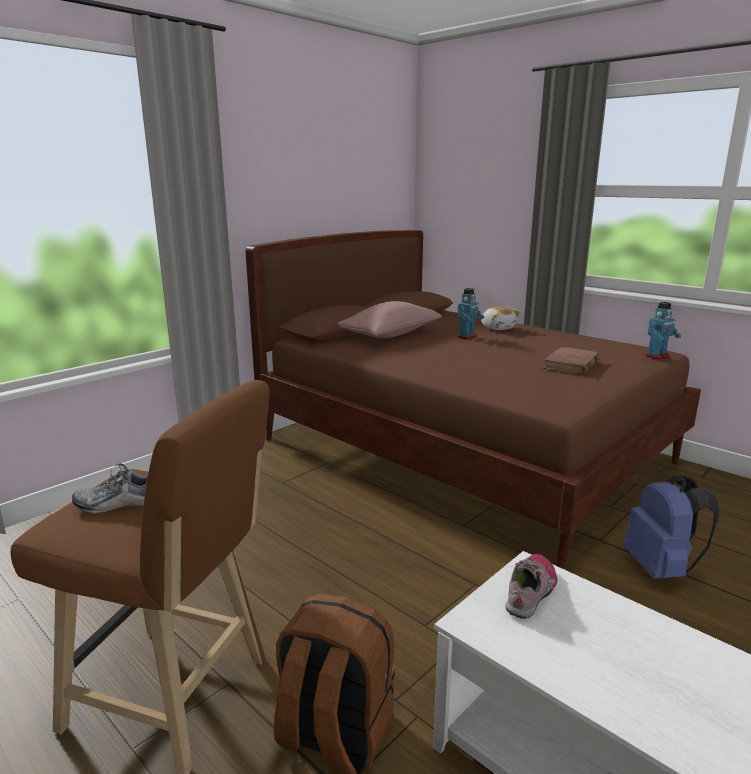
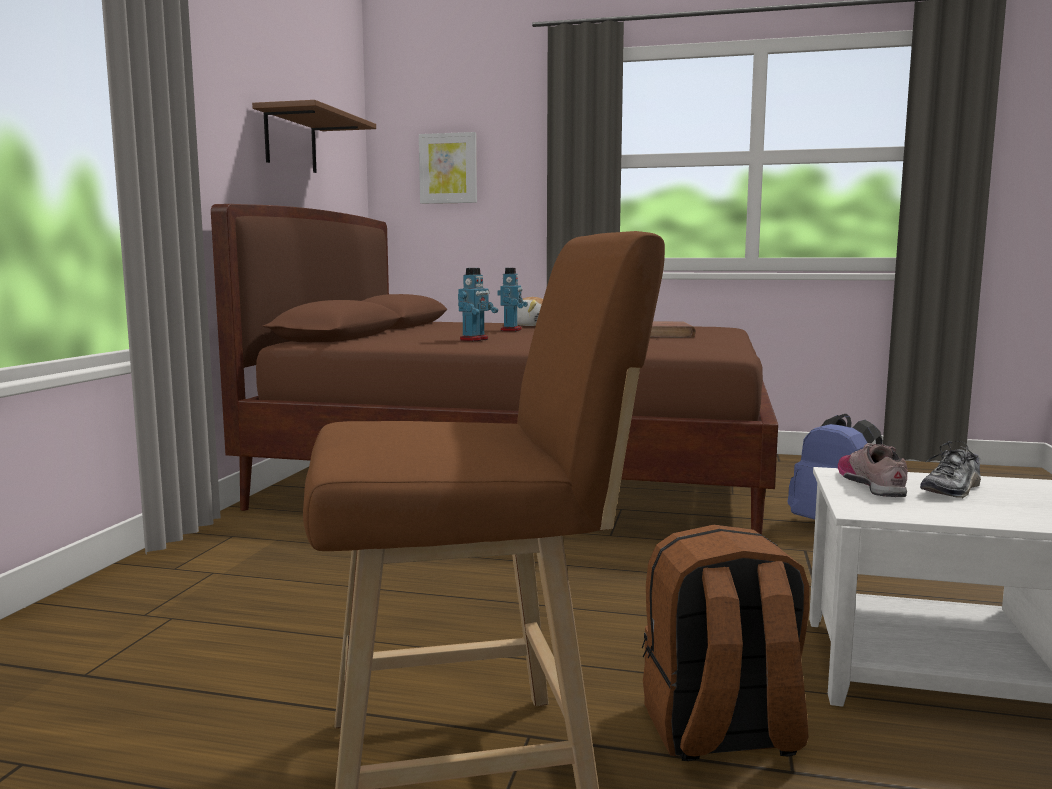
camera: 30 degrees left, 10 degrees down
(118, 503) = (412, 431): shoe -> shoe (952, 490)
(330, 184) = (290, 141): none -> brown shelf
(389, 335) = (414, 334): pink pillow -> none
(467, 190) = (448, 168): none -> picture
(657, 356) = (727, 328): toy robot -> toy robot (475, 340)

